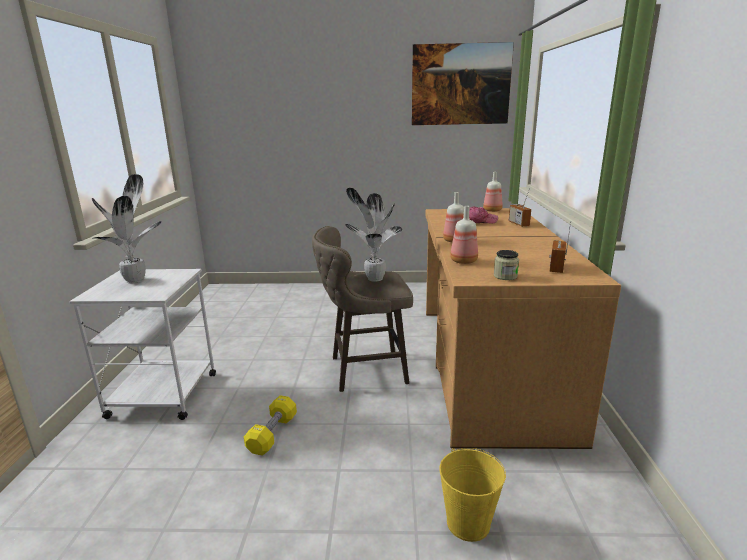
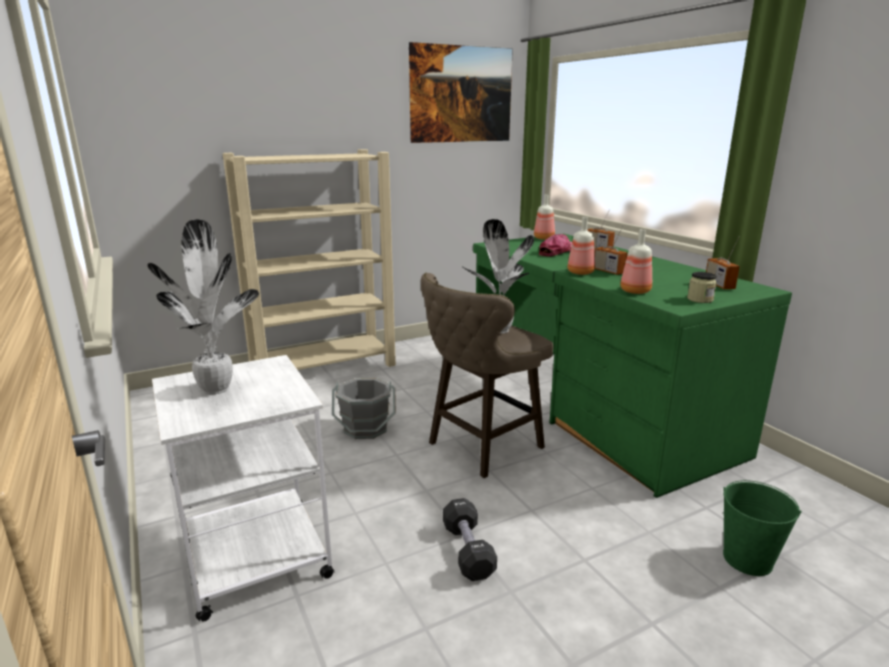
camera: 30 degrees left, 0 degrees up
(272, 434) = (468, 551): yellow dumbbell -> black dumbbell
(305, 337) = (366, 428): none -> grey bucket
(326, 291) = (323, 367): none -> beige bookcase
(468, 523) = (747, 559): yellow bucket -> green bucket
(481, 243) = (608, 271): none -> radio
(486, 365) = (592, 408): brown desk -> green desk

